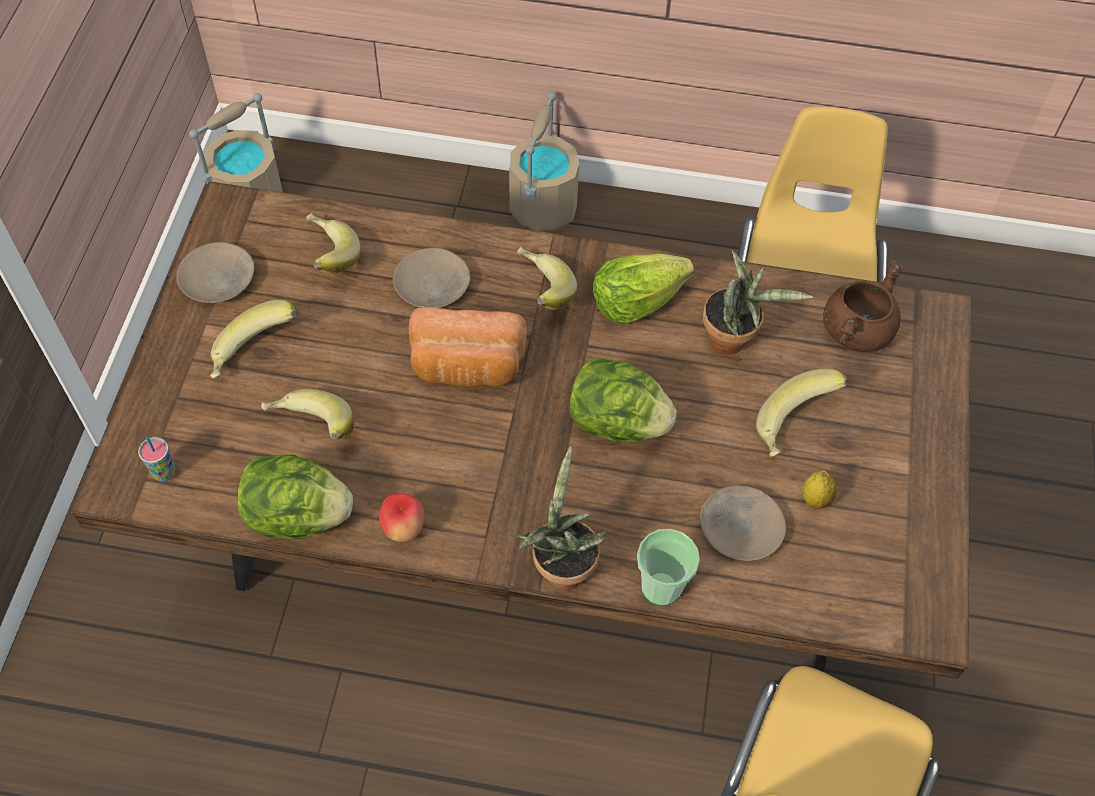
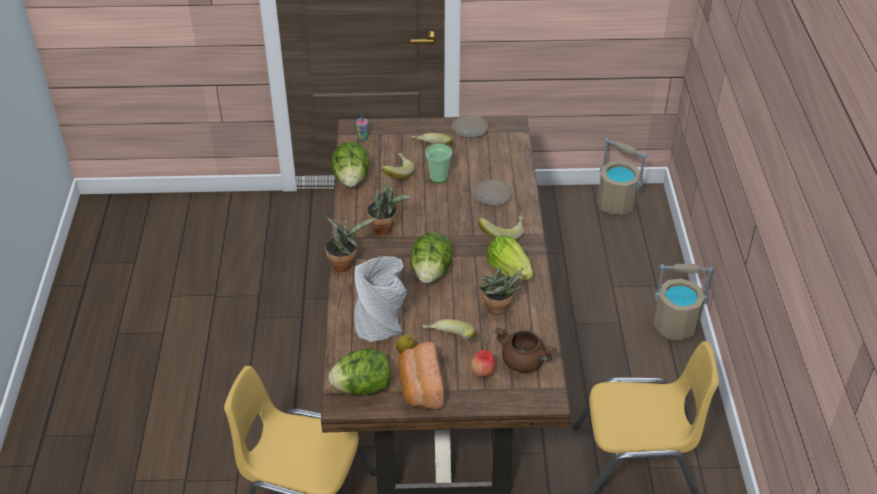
camera: 80 degrees right, 15 degrees down
(327, 258) = (495, 160): banana -> none
(403, 529) = (352, 211): apple -> apple (483, 373)
(467, 367) = (447, 216): bread -> bread (419, 388)
(474, 476) = (386, 228): none -> potted plant
(661, 587) = (341, 299): cup -> cup (438, 177)
(740, 527) = (381, 324): beige plate -> grey vase
(895, 582) = (363, 387): none -> lettuce

